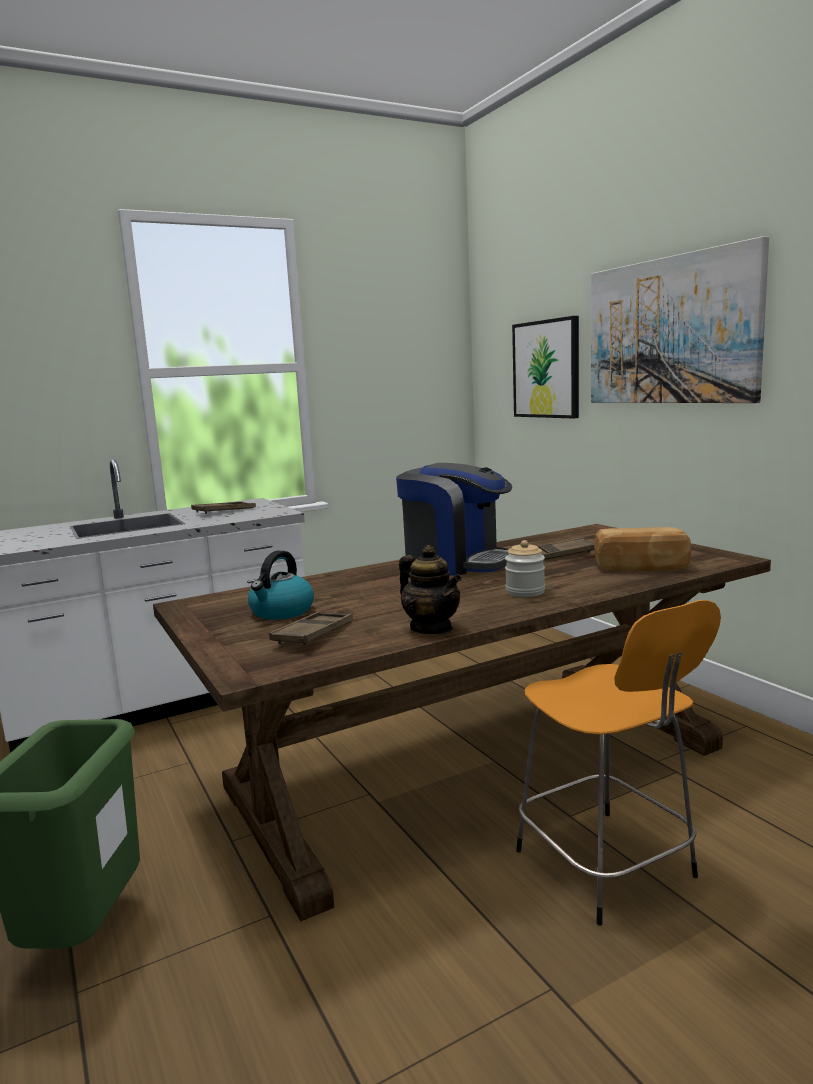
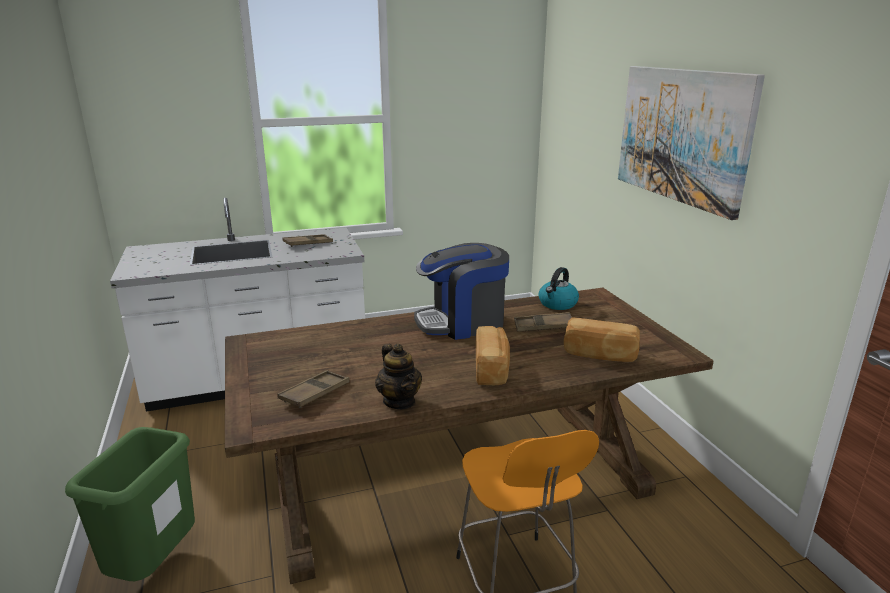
camera: 10 degrees right, 10 degrees up
(281, 612) = (306, 362): kettle -> kettle (557, 304)
(457, 563) = (462, 323): coffee machine -> coffee machine turned 120 degrees clockwise
(525, 592) = (492, 369): jar -> bread
(546, 369) = (591, 138): picture -> none

